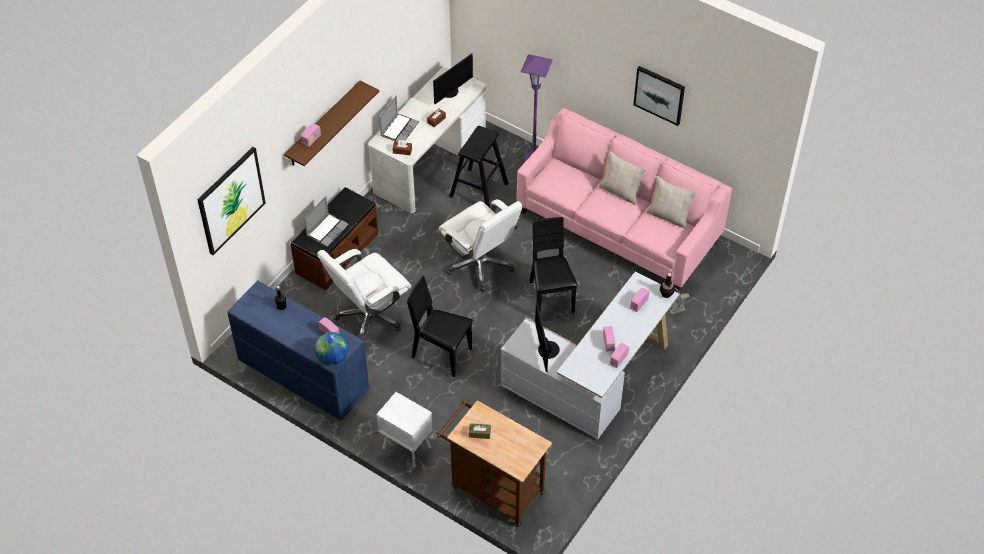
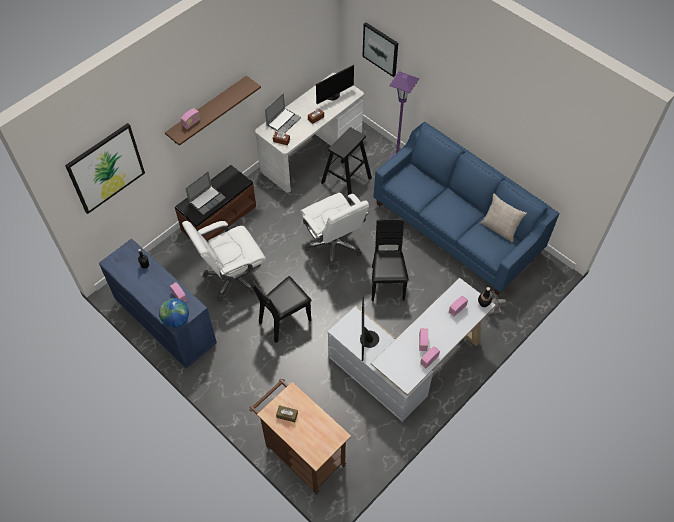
camera: 10 degrees right, 5 degrees up
(406, 447) = (236, 401): white nightstand -> none
(442, 354) = (285, 320): black chair -> black chair turned 75 degrees counterclockwise
(619, 226) = (457, 228): pink sofa -> blue sofa
(620, 191) = (461, 201): beige pillow -> none
(659, 94) = (507, 122): picture -> picture (380, 49)

